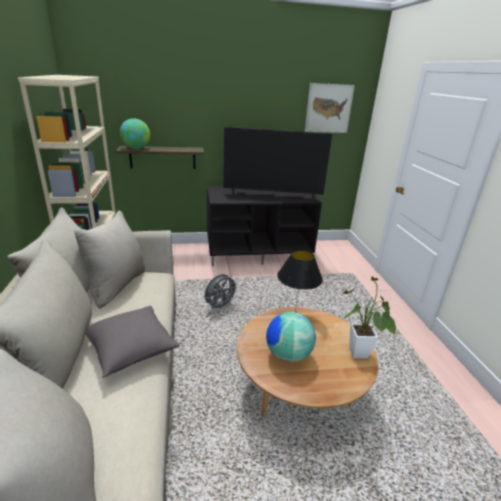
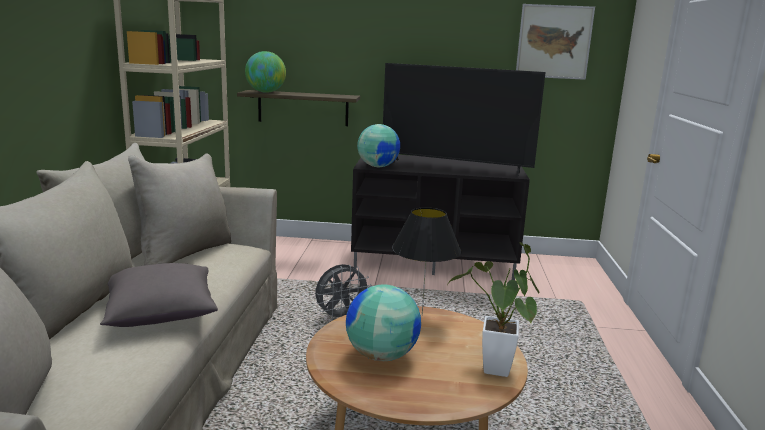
camera: 15 degrees right, 10 degrees down
(224, 199) = (378, 166): none -> globe

